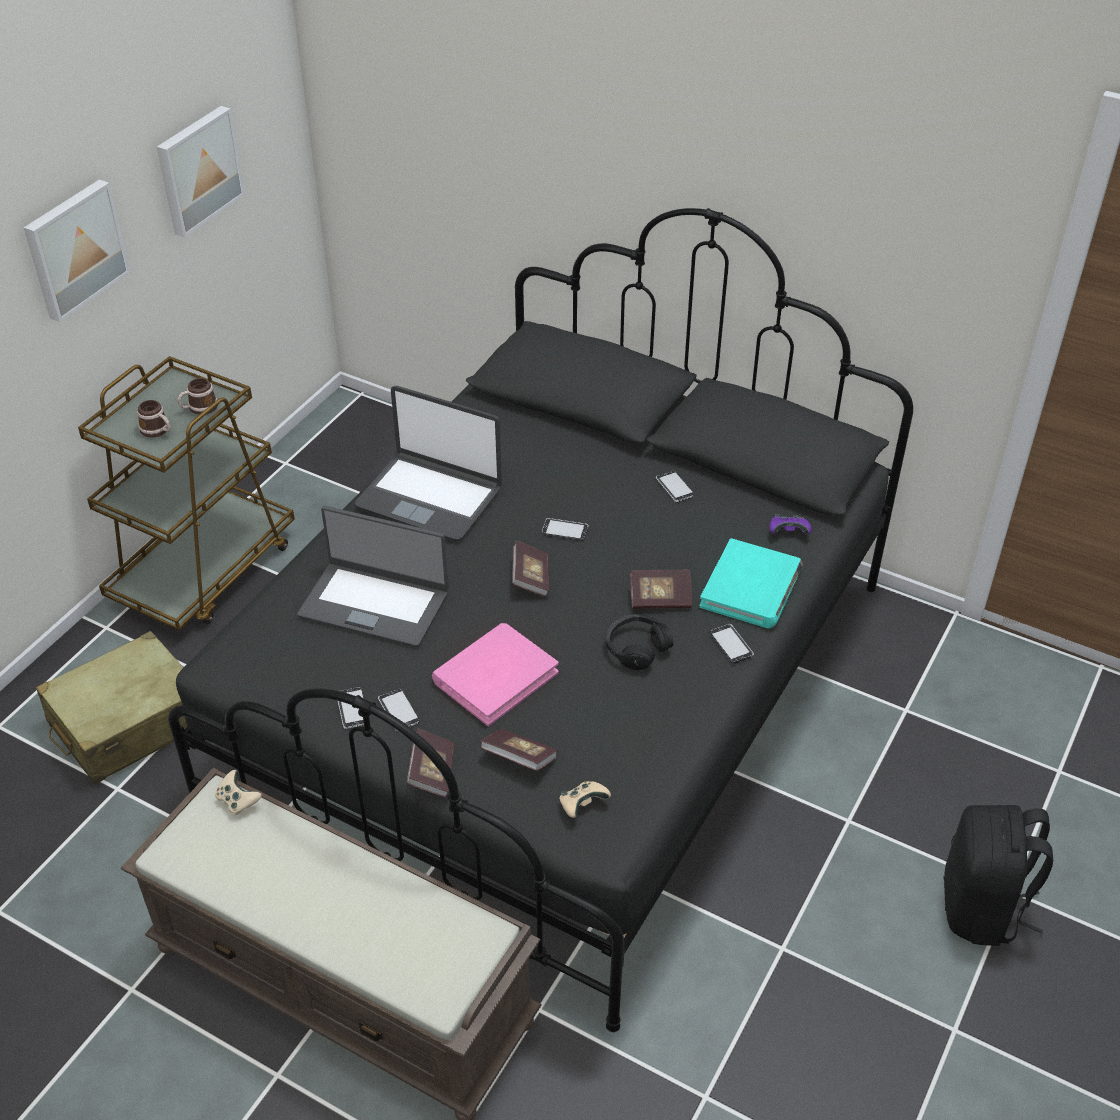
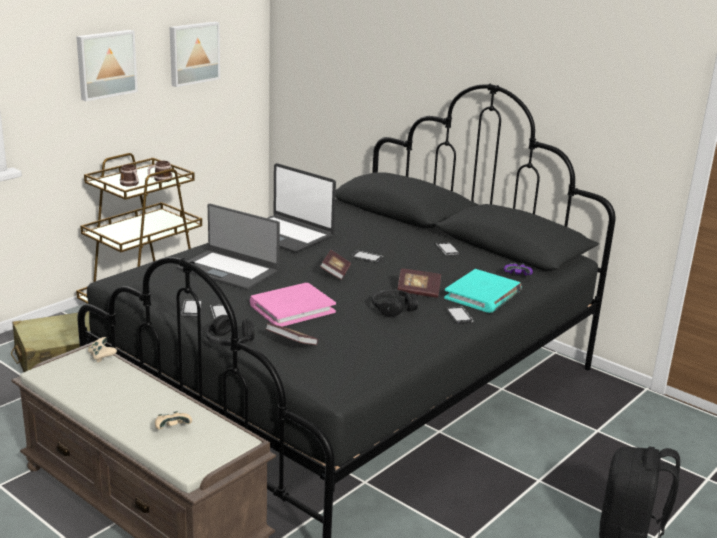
camera: 10 degrees right, 20 degrees down
(432, 772) = (229, 341): book -> black headphones
(582, 805) = (325, 369): beige game controller -> beige game controller (172, 428)

